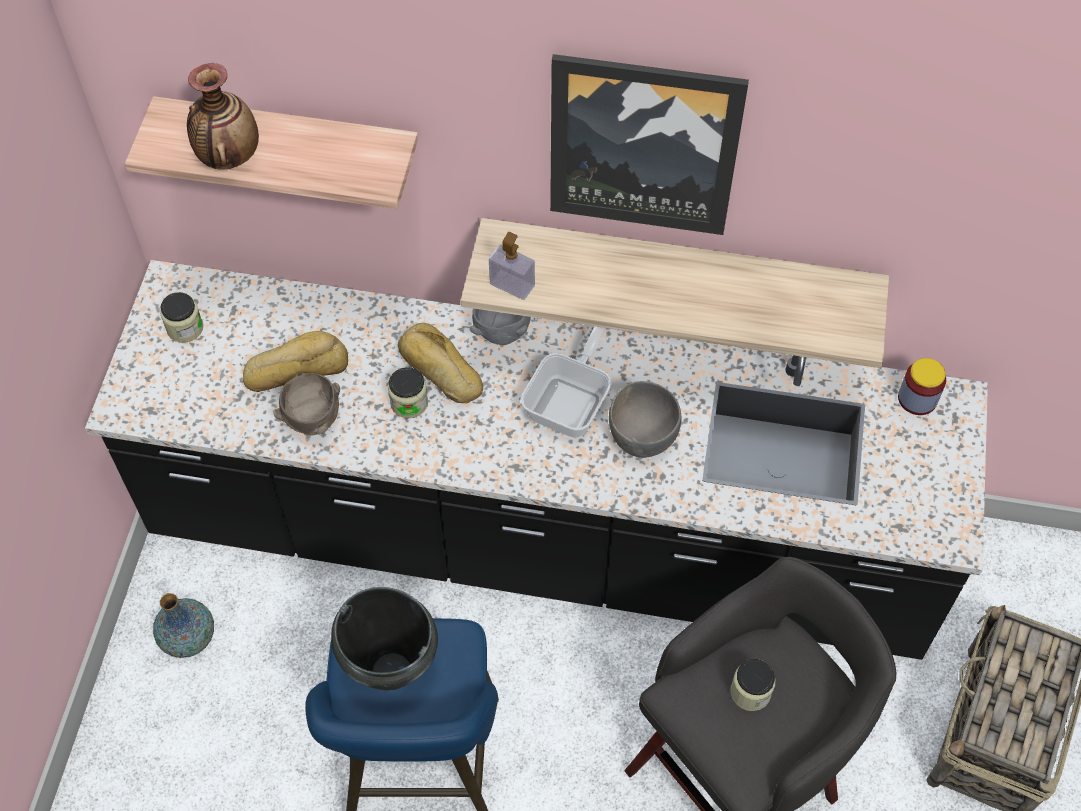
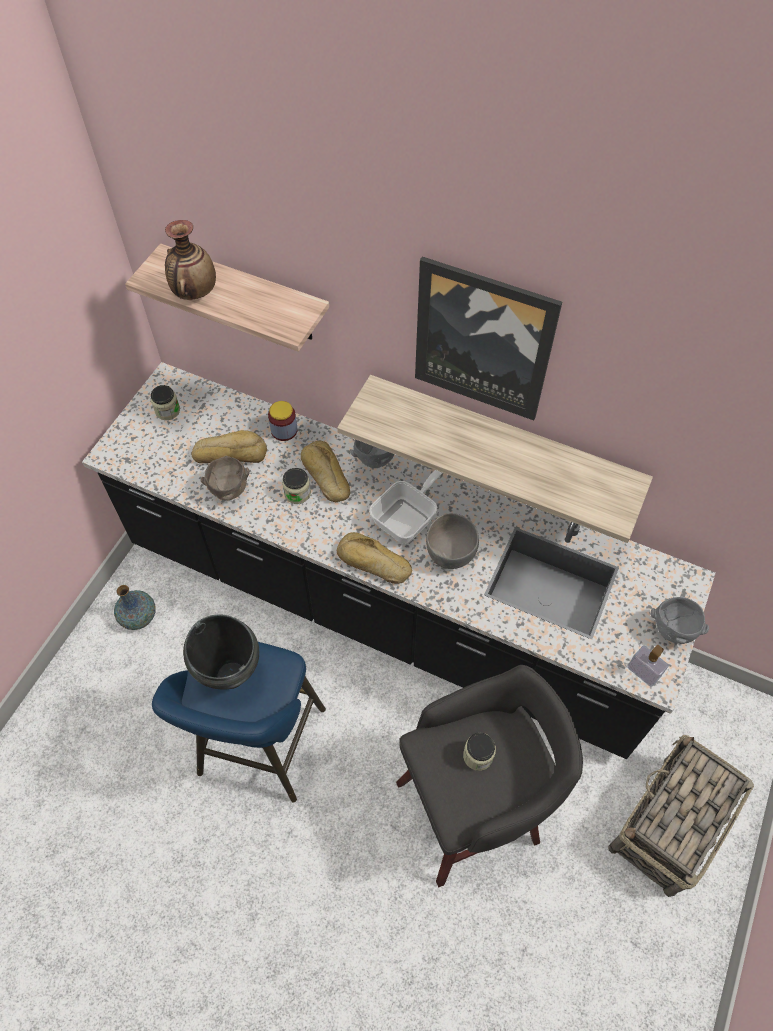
camera: 15 degrees right, 0 degrees up
(512, 285) = (376, 425): soap dispenser -> soap dispenser (643, 672)
(543, 474) = (373, 563): none -> bread
(917, 399) = (659, 572): jar -> jar (284, 430)
(955, 470) = (673, 631): none -> grey bowl

